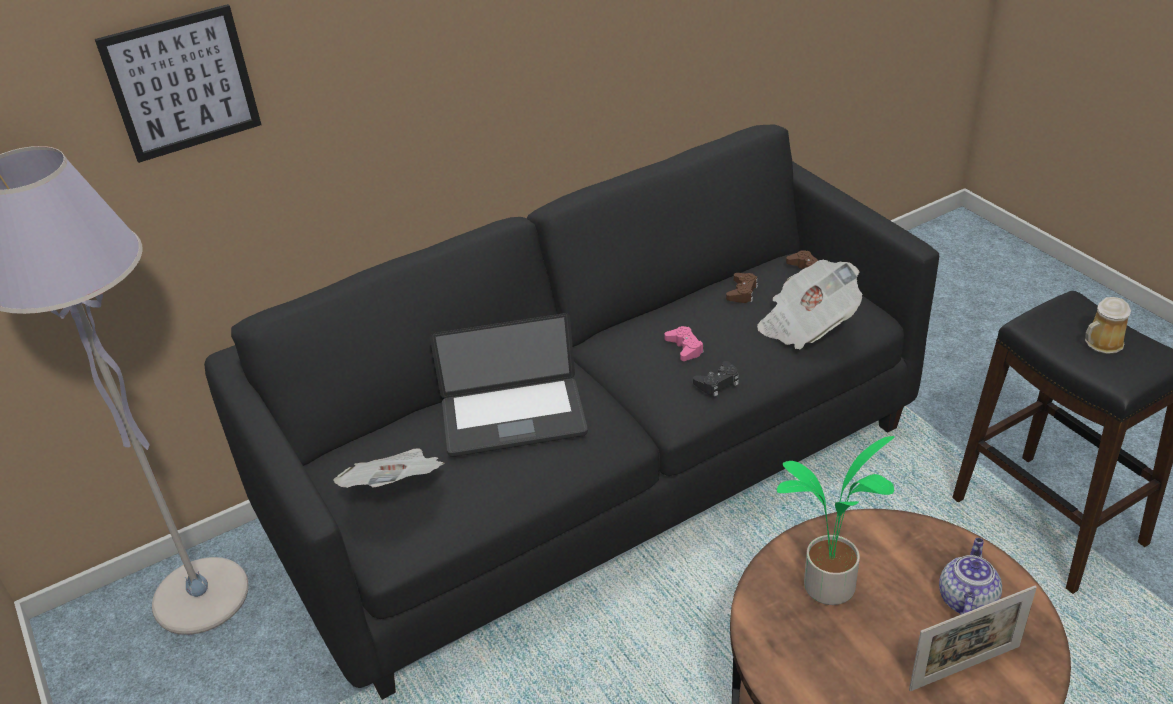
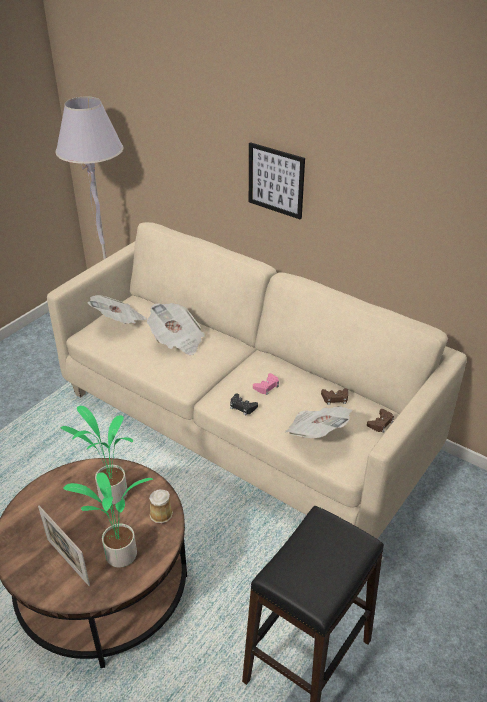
camera: 65 degrees right, 0 degrees up
(182, 83) = (169, 109): picture -> picture (276, 180)
(513, 419) = (177, 340): laptop -> newspaper
(597, 475) = (244, 423): black sofa -> beige sofa
(966, 599) = (119, 556): teapot -> potted plant
(1101, 344) = (316, 561): mug -> mug (160, 513)

